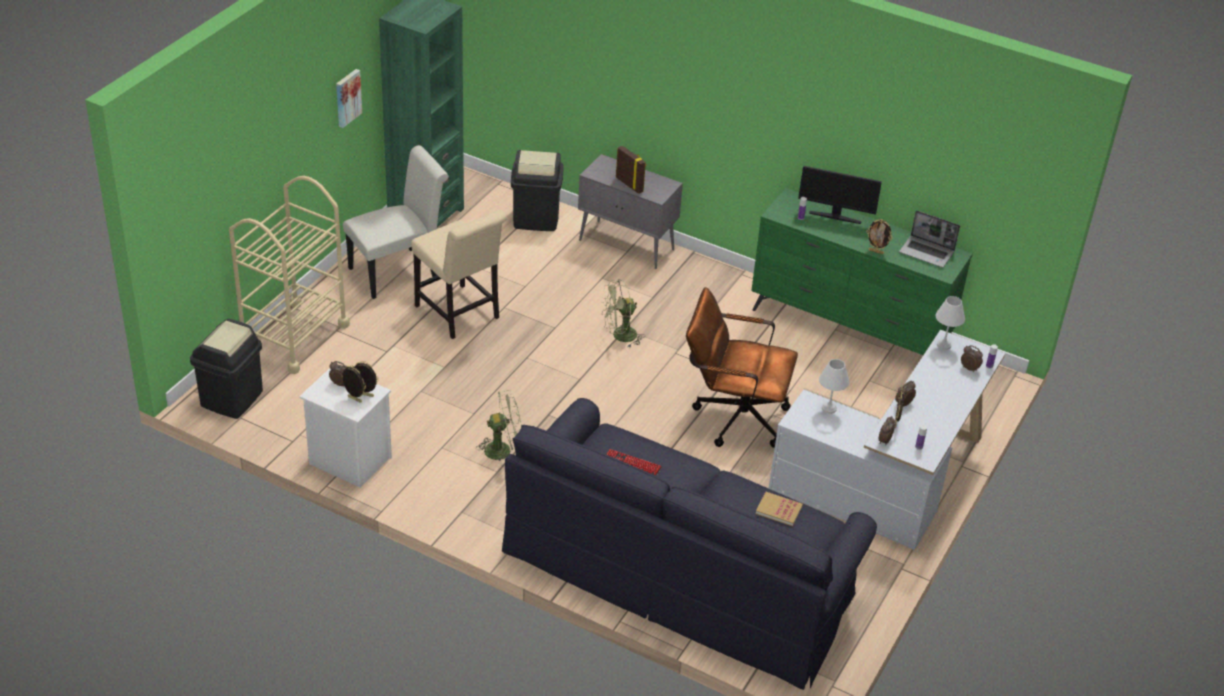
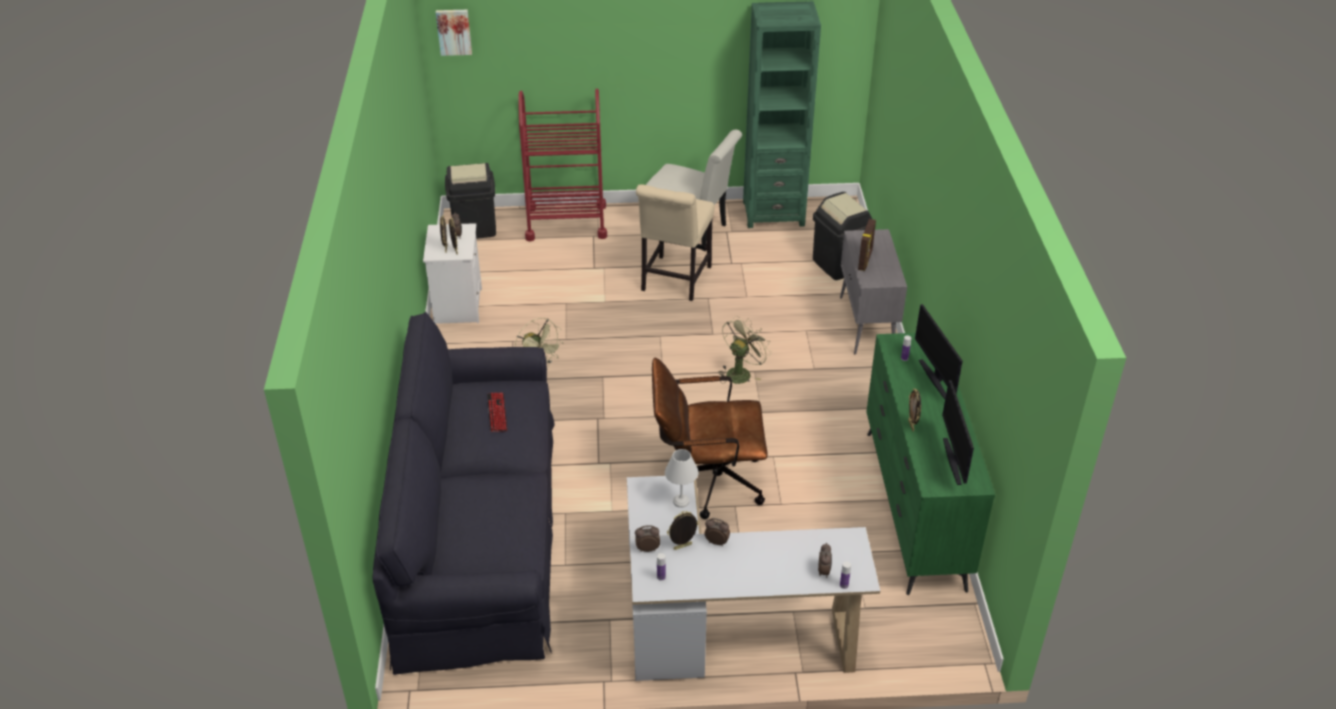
camera: 60 degrees right, 0 degrees up
(294, 337) = (566, 222): beige cart -> red cart
(347, 97) = (700, 58): picture -> picture (454, 31)
(619, 336) = (741, 372): green fan -> green fan turned 90 degrees clockwise
(733, 416) = (706, 482): brown office chair -> brown office chair turned 75 degrees counterclockwise
(778, 510) = (510, 523): book -> none
(927, 252) = (954, 461): laptop -> monitor
(944, 344) = (842, 538): white table lamp -> none

